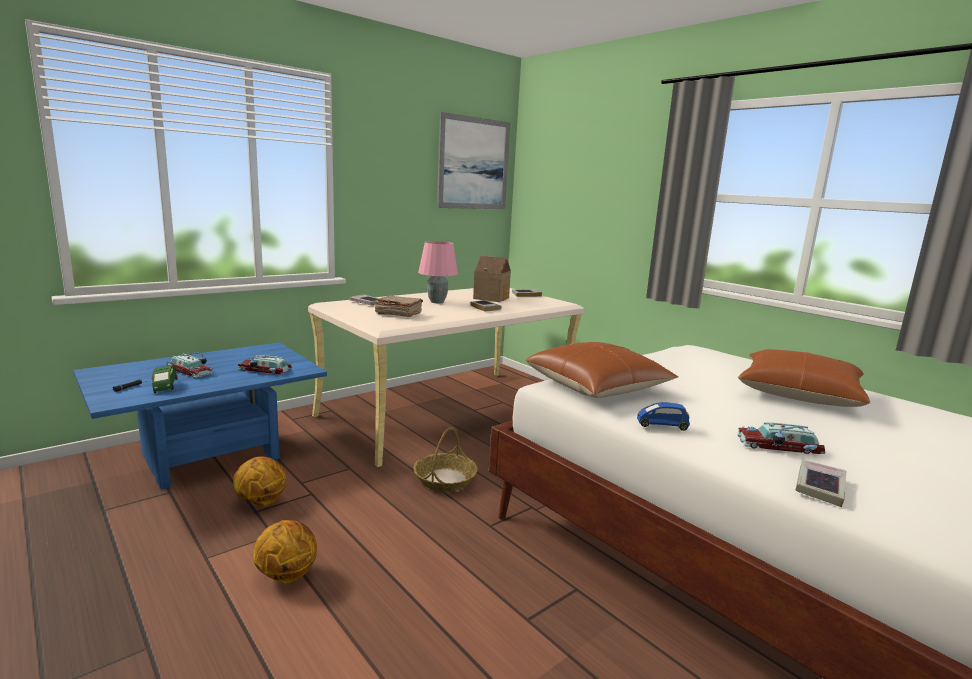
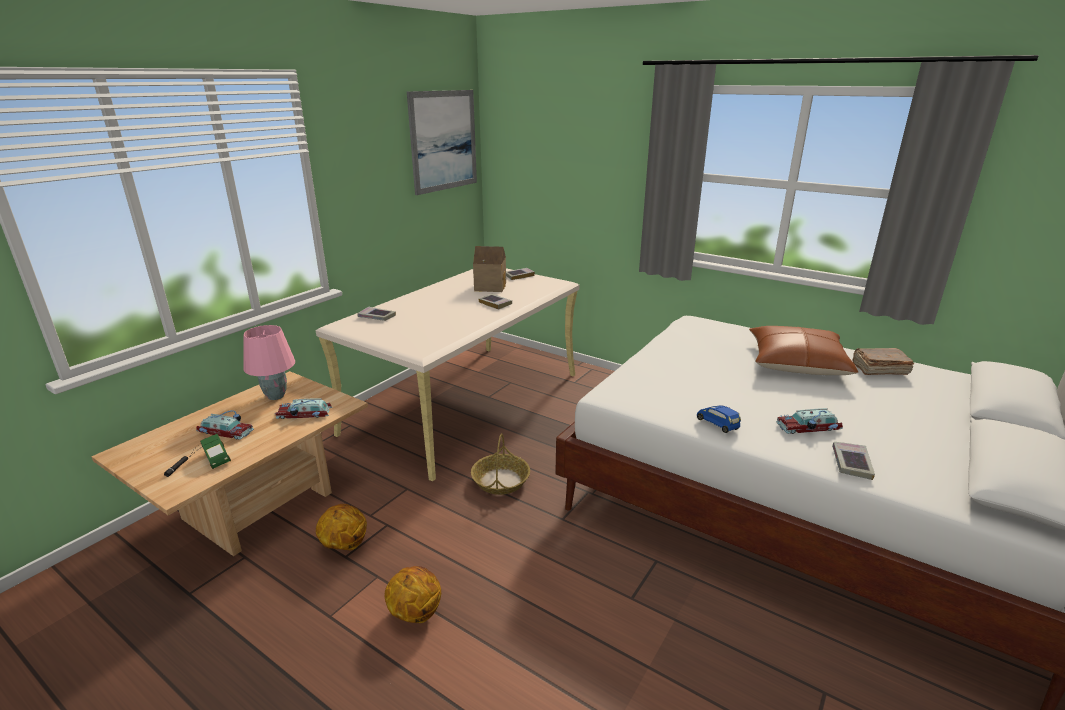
camera: 15 degrees left, 10 degrees up
(211, 455) = (259, 505): blue coffee table -> beige coffee table
(398, 314) = (420, 329): brown book -> brown book (879, 369)
(437, 302) = (443, 302): pink table lamp -> pink table lamp (276, 396)
(597, 386) = (644, 387): brown pillow -> none
(661, 427) = (717, 425): blue toy car -> blue toy car turned 60 degrees clockwise

